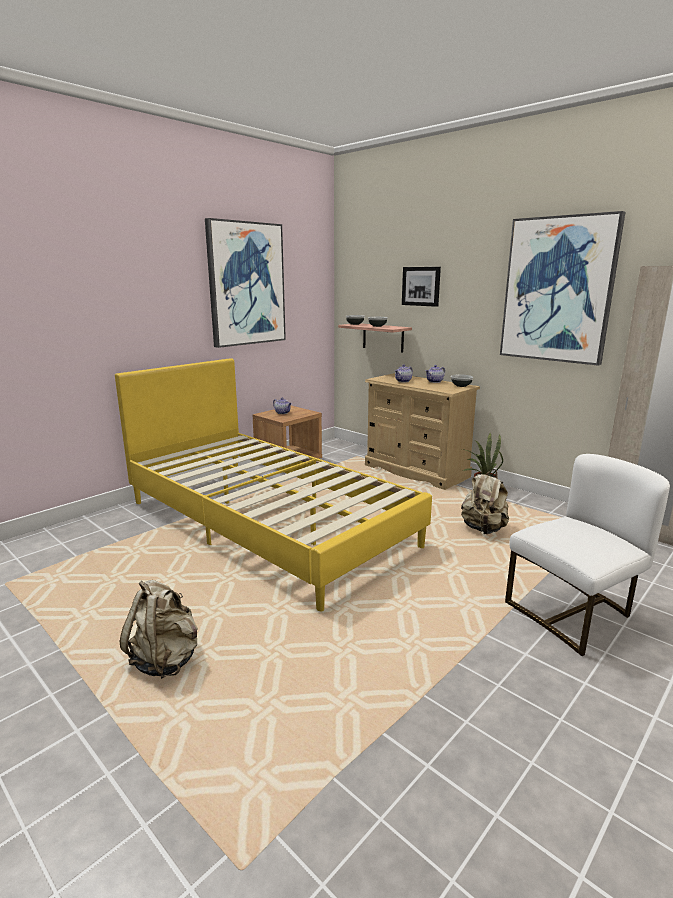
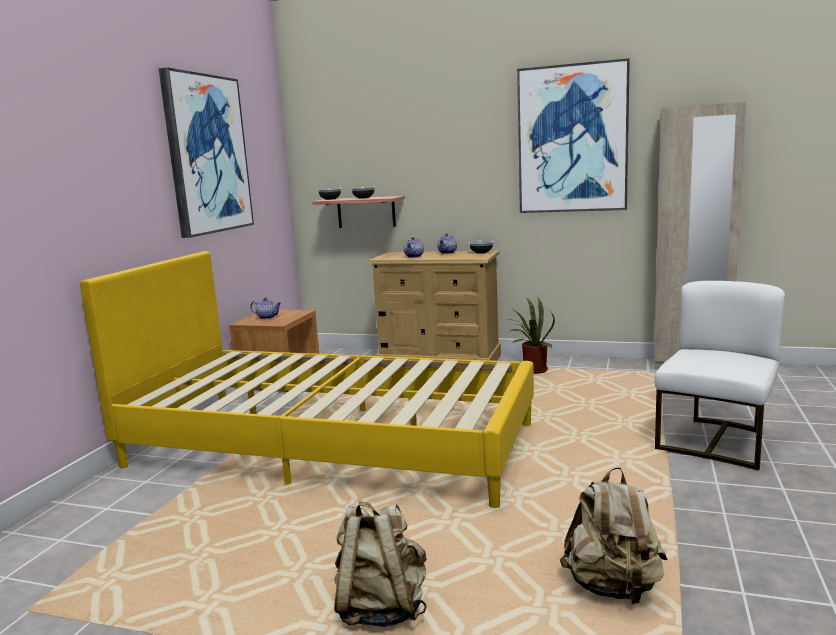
camera: 25 degrees left, 5 degrees down
(421, 286) = (411, 147): picture -> none
(483, 529) = (566, 396): beige backpack -> beige backpack (613, 587)

